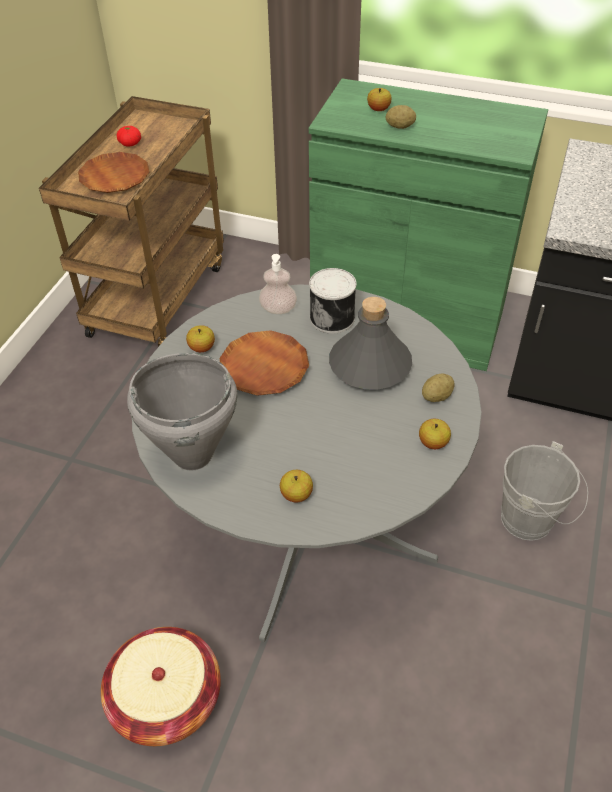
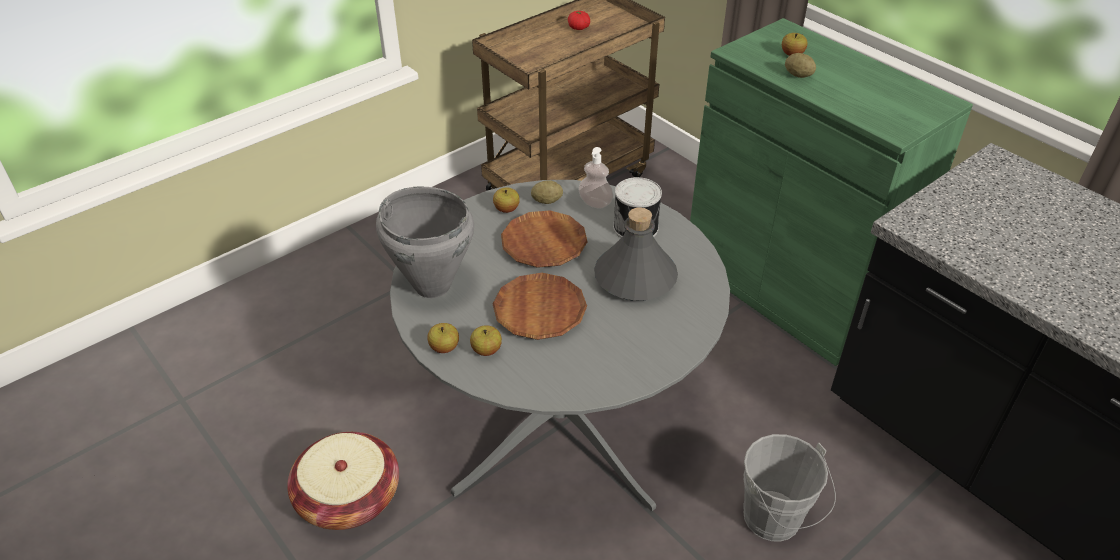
camera: 30 degrees right, 5 degrees down
(115, 177) = (543, 51): brown plate -> brown plate (539, 311)
(433, 443) = (636, 362): apple -> apple (444, 347)
(436, 396) = (673, 327): potato -> potato (547, 201)

